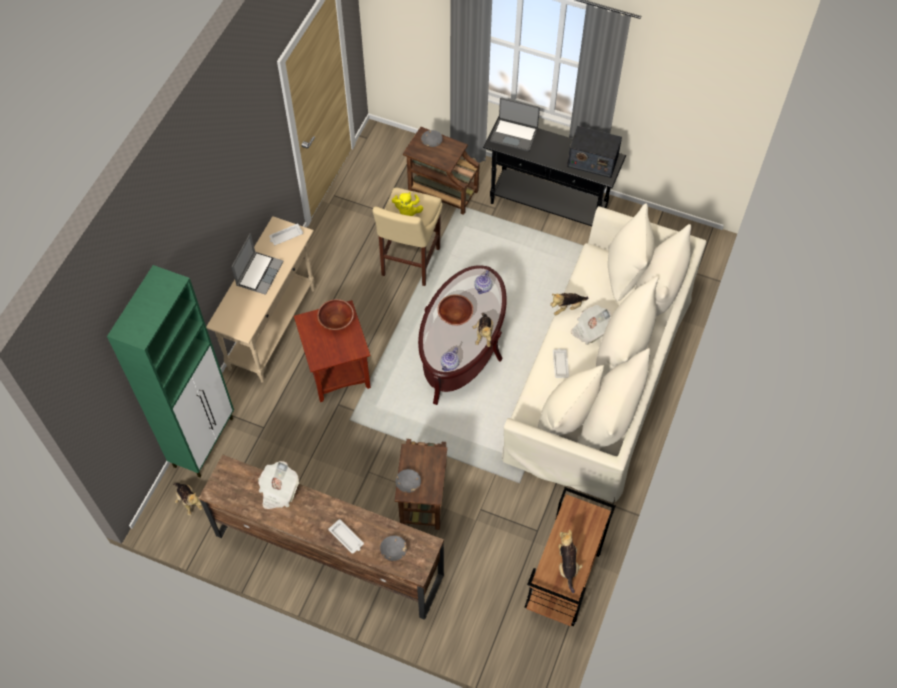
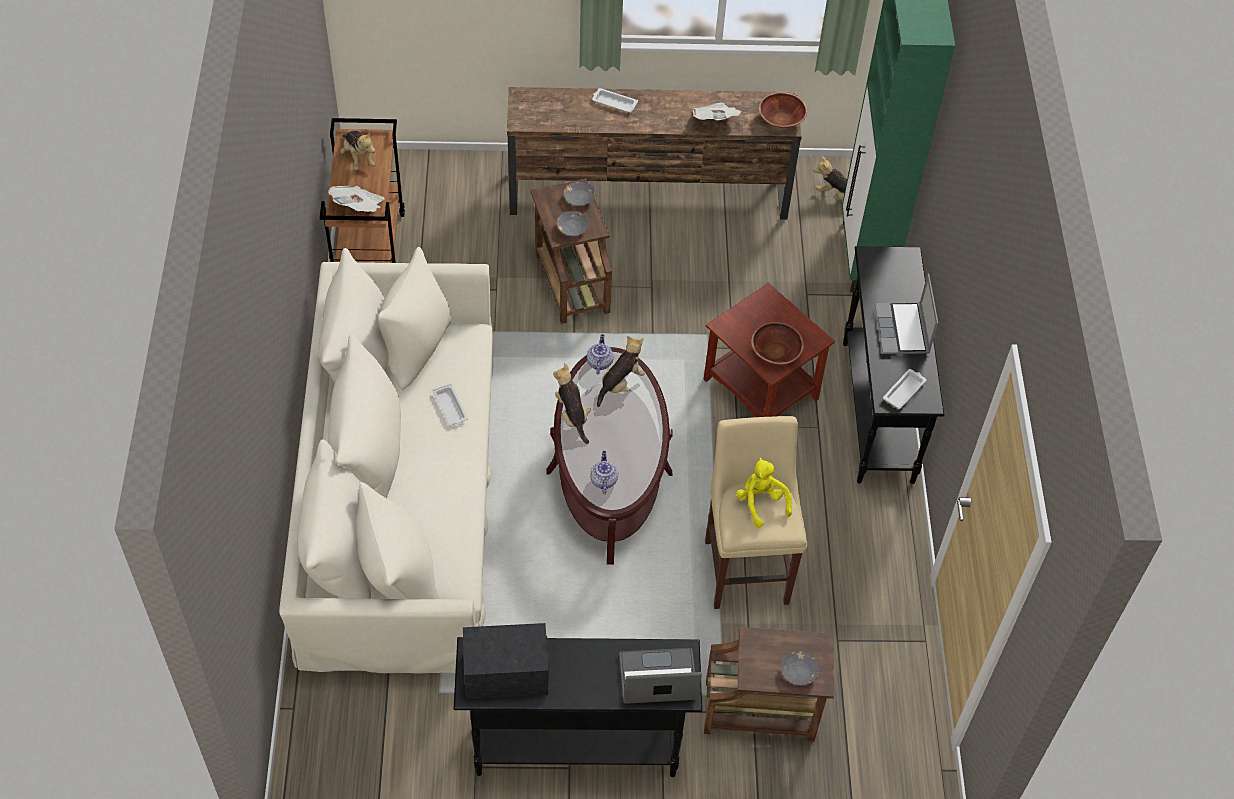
camera: 155 degrees right, 5 degrees down
(273, 328) = (877, 412): beige console table -> black console table
(394, 550) = (556, 106): grey bowl -> grey bowl (572, 228)
(455, 315) = (624, 429): brown bowl -> brown bowl (781, 120)
(566, 307) = (470, 488): plush toy -> plush toy (620, 384)
(590, 330) = (425, 467): newspaper -> newspaper (359, 208)

